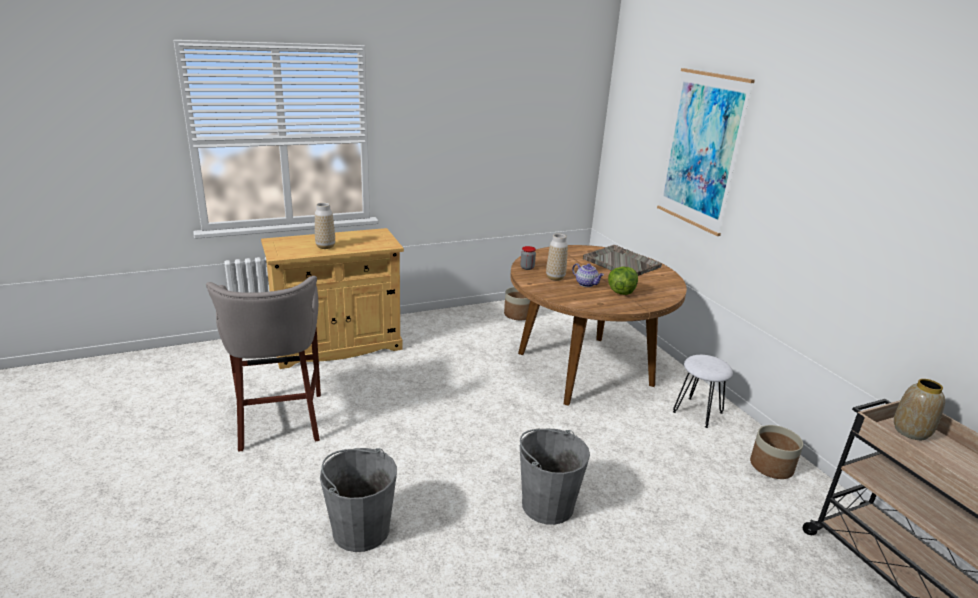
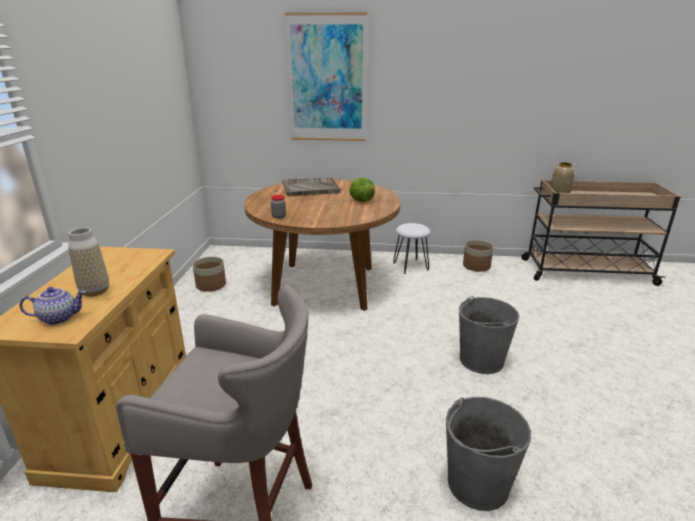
camera: 60 degrees left, 0 degrees up
(555, 278) = (311, 212): vase -> none
(586, 284) = (335, 206): teapot -> teapot (59, 318)

